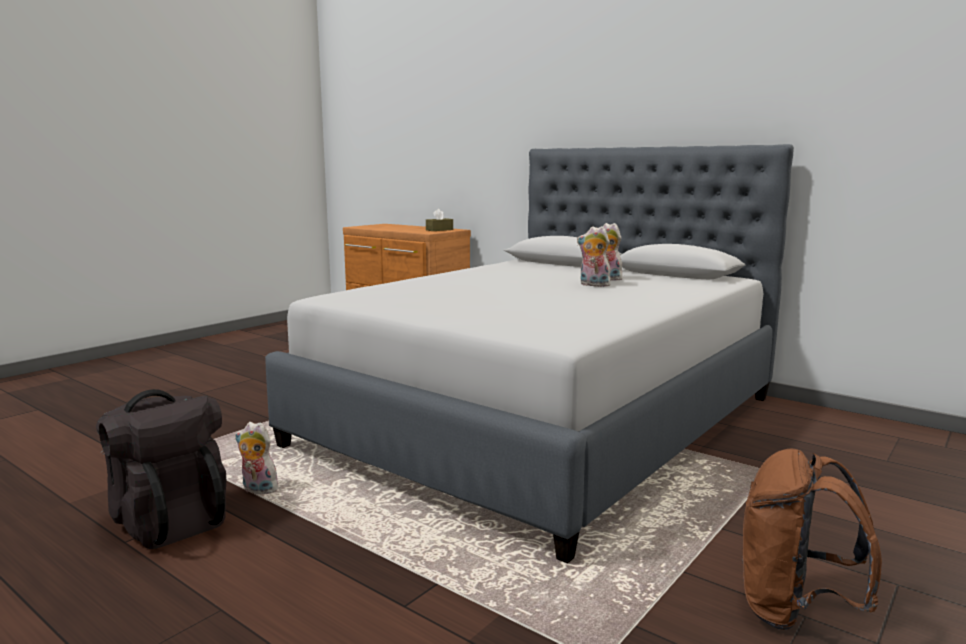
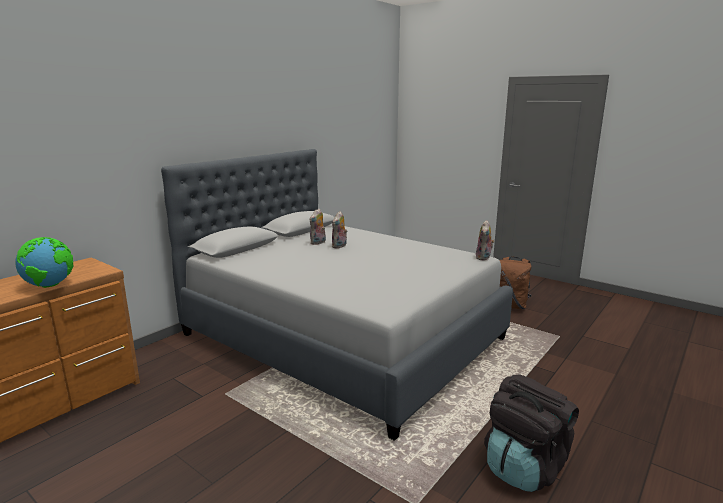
camera: 90 degrees left, 5 degrees up
(257, 490) = (469, 435): plush toy -> plush toy (484, 258)
(396, 230) = (50, 285): none -> globe
(439, 230) = (81, 267): brown tissue box -> none

